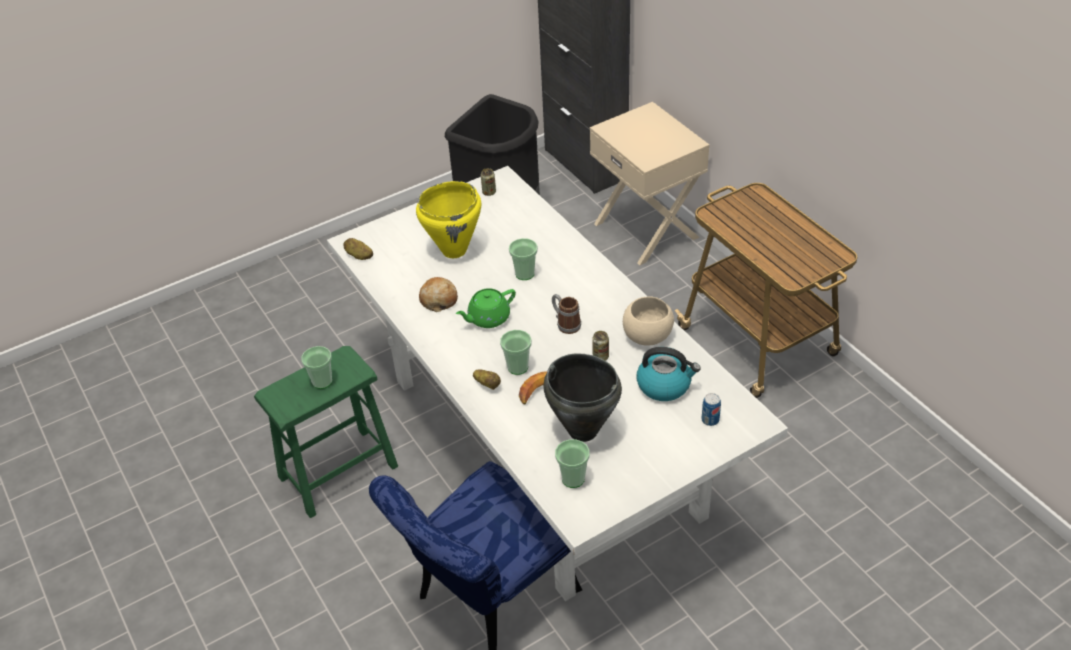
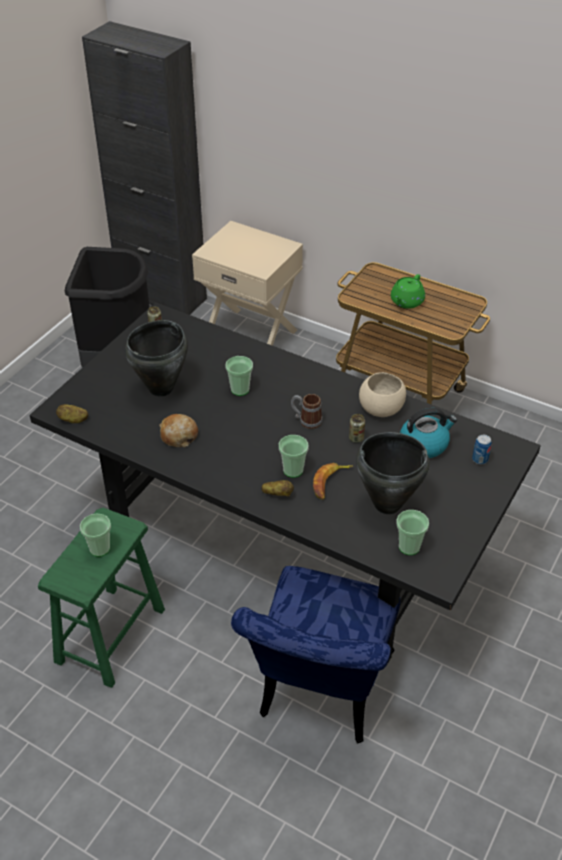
camera: 30 degrees left, 0 degrees up
(455, 250) = (161, 388): yellow cooking pot -> black cooking pot
(488, 318) = (235, 437): green teapot -> green teapot (406, 302)
(541, 443) = (279, 542): white dining table -> black dining table

